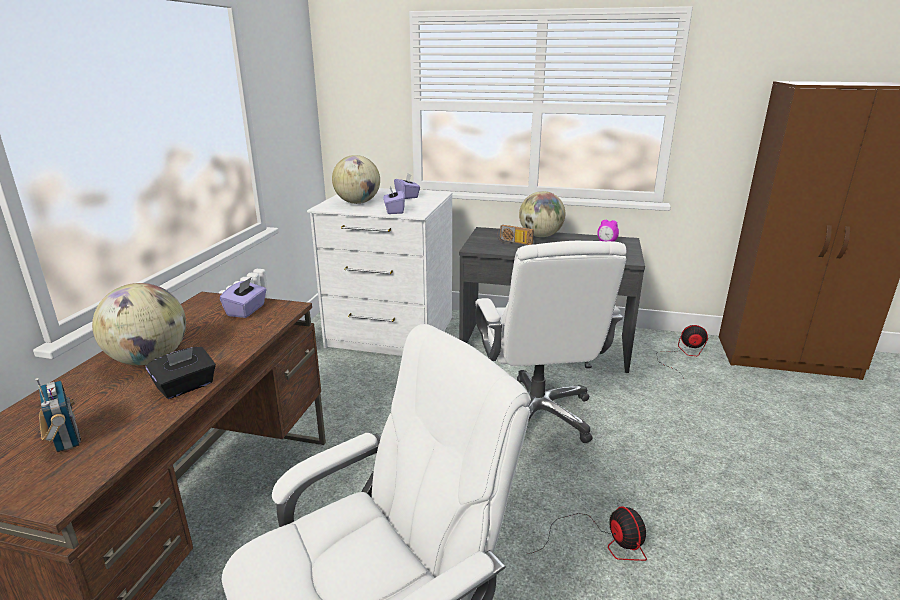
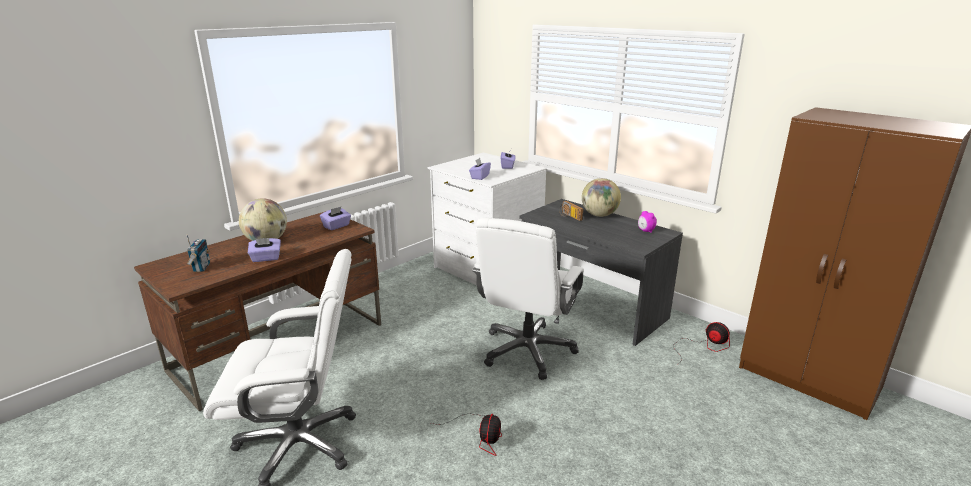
camera: 30 degrees right, 0 degrees up
(186, 387) = (266, 258): black tissue box -> purple tissue box
(358, 203) = (466, 166): globe -> none

